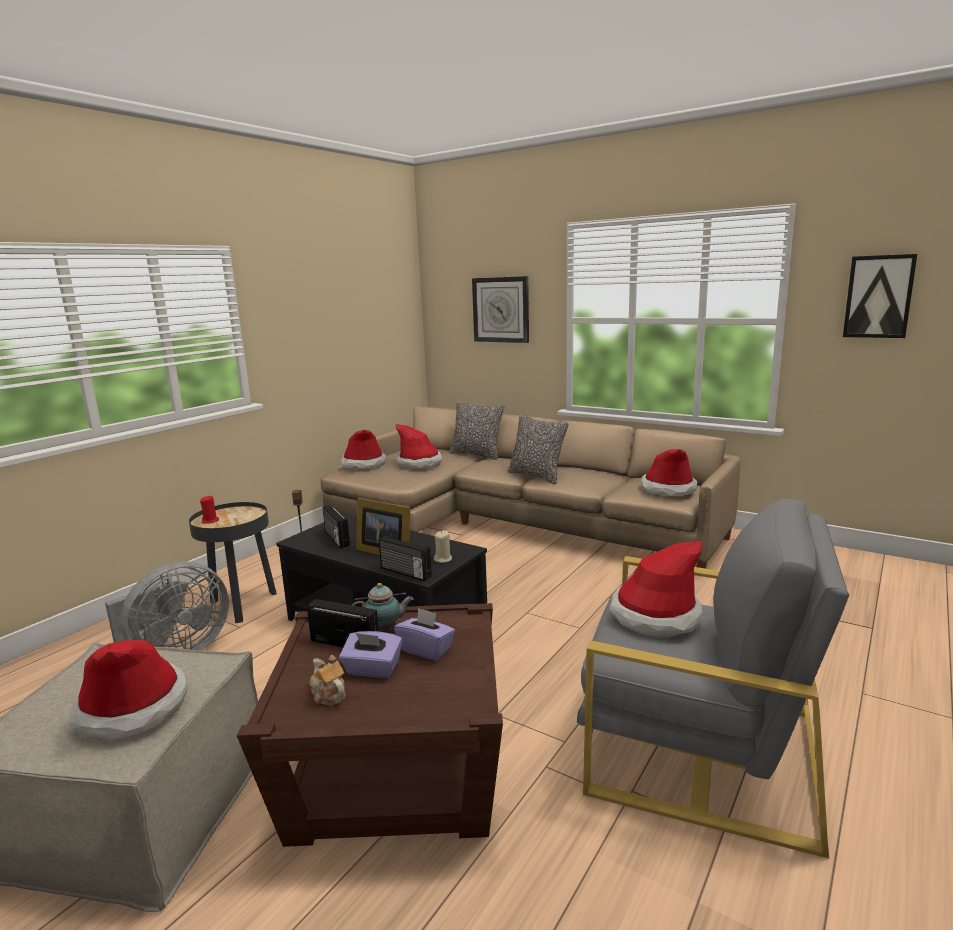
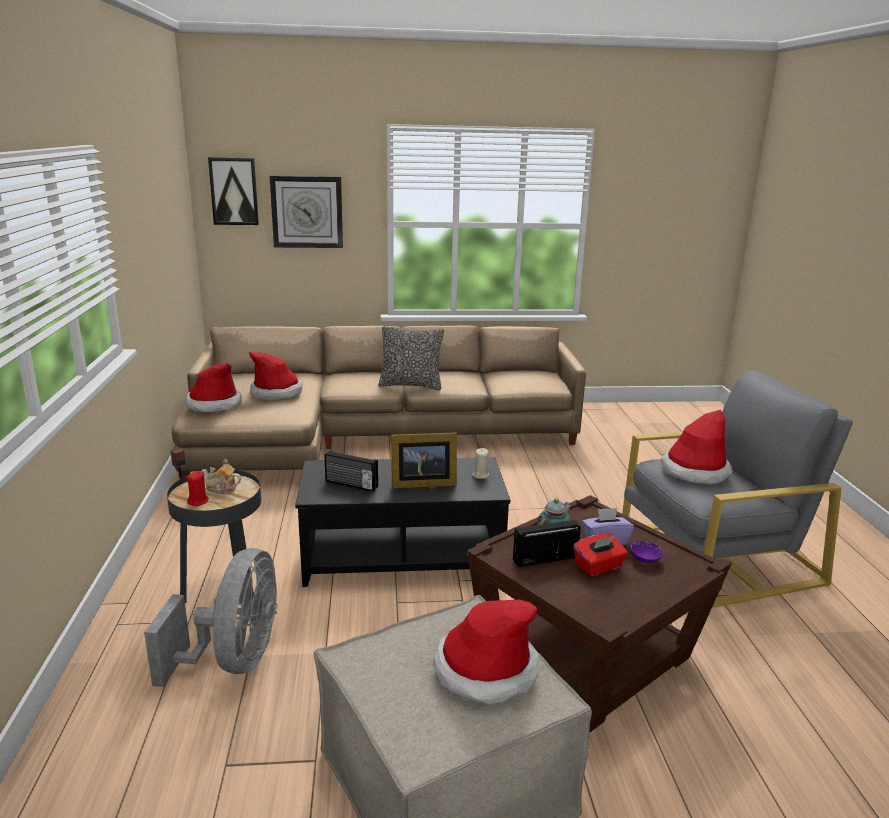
camera: 40 degrees left, 5 degrees up
(328, 694) = (604, 594): teapot -> teapot (221, 489)
(372, 669) = (598, 567): purple tissue box -> red tissue box
(405, 573) = (472, 495): radio -> none
(427, 682) = (645, 560): none -> purple bowl
(477, 454) = (315, 373): pillow -> none
(668, 489) = (535, 377): hat -> none
(878, 296) = (651, 207): picture -> picture (234, 191)

